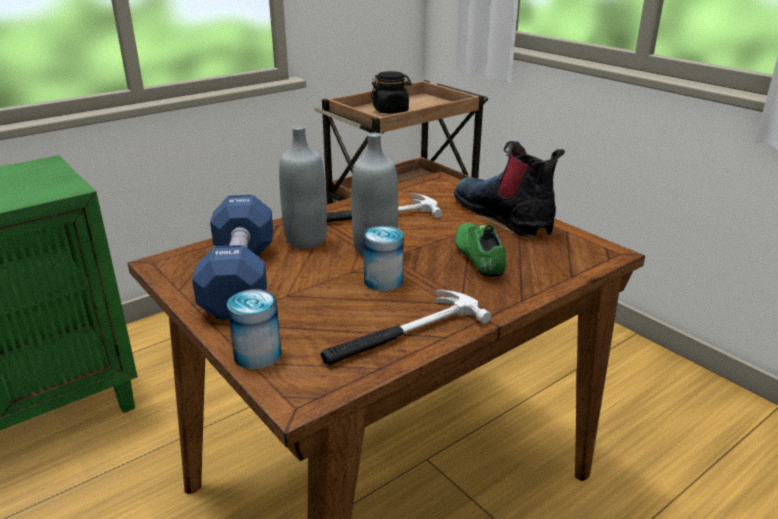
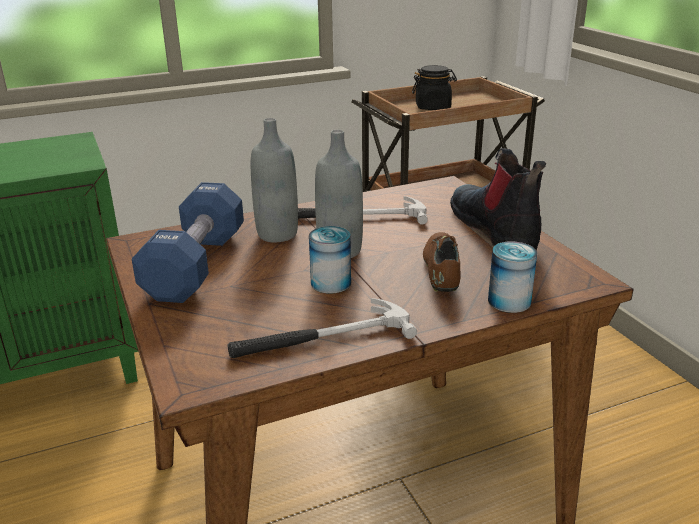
camera: 15 degrees right, 0 degrees up
(257, 355) = (174, 339): can -> can (509, 301)
(479, 258) = (442, 271): green shoe -> brown shoe

